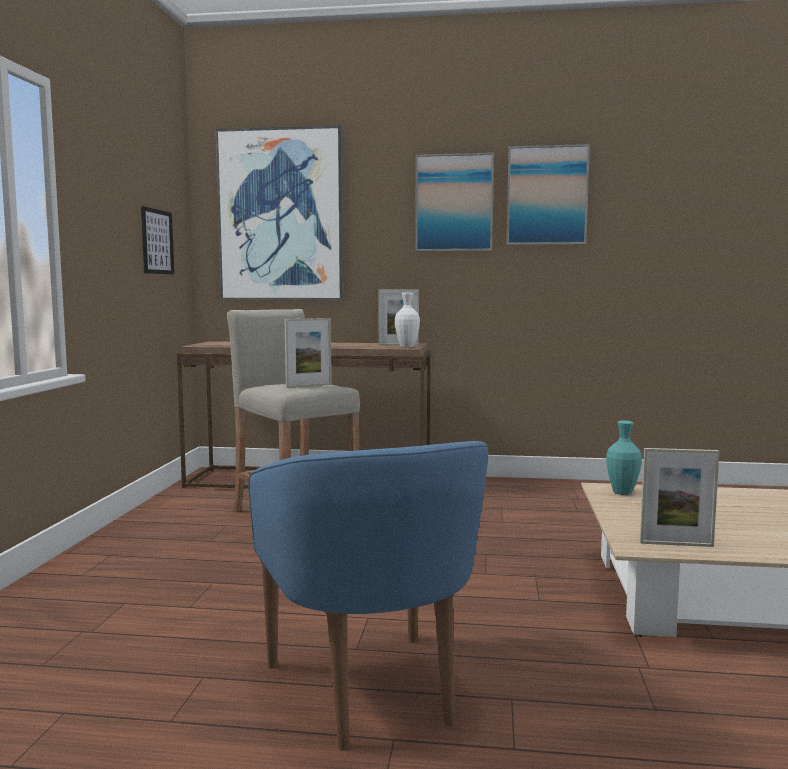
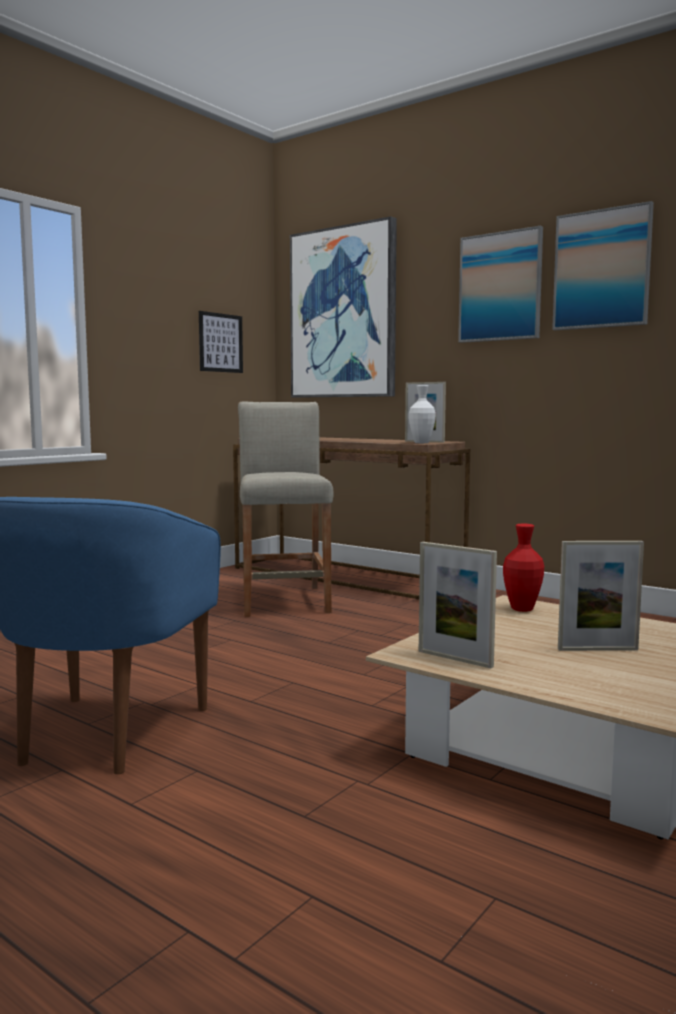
camera: 30 degrees right, 0 degrees up
(309, 386) = (282, 474): picture frame -> picture frame (597, 649)
(622, 493) = (522, 609): turquoise vase -> red vase

